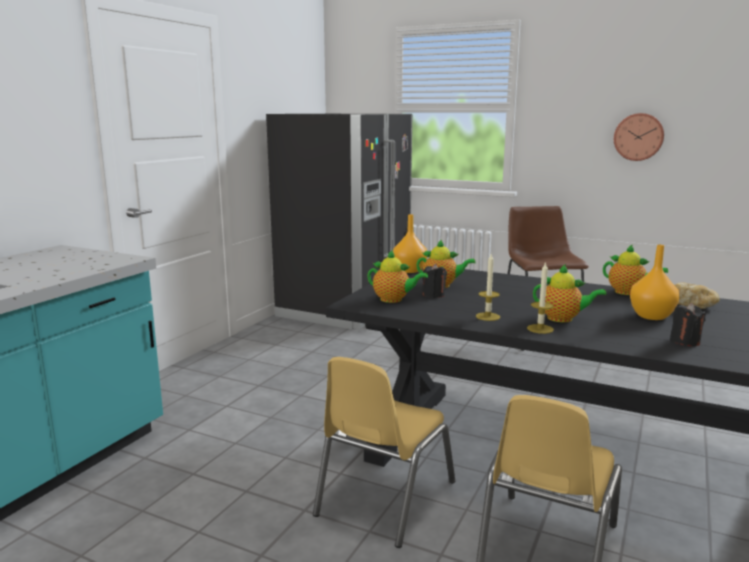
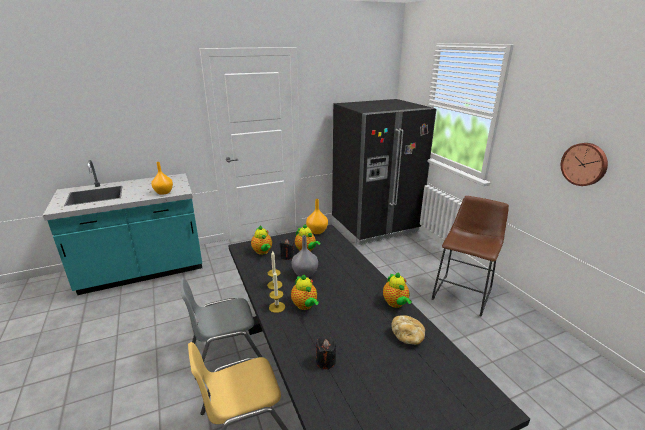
camera: 40 degrees right, 10 degrees up
(384, 498) = (226, 351): yellow chair -> grey chair
(493, 300) = (304, 273): none -> grey vase
(652, 316) = (359, 331): orange vase -> orange vase (164, 192)

